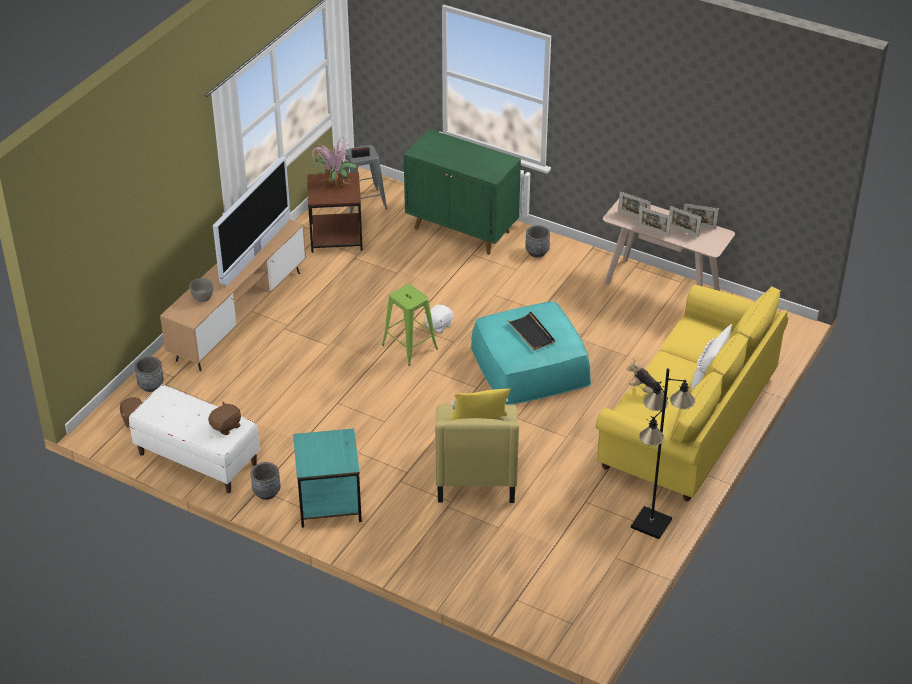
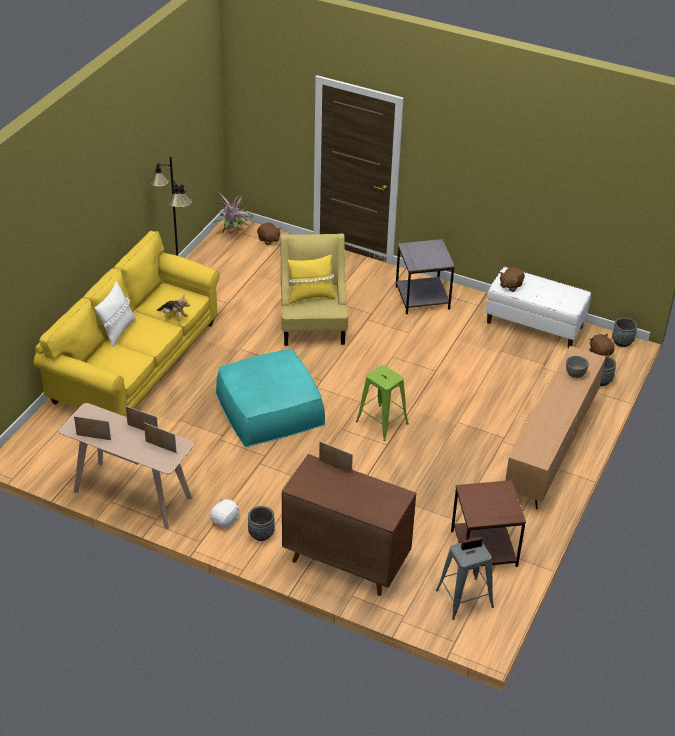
camera: 175 degrees right, 0 degrees up
(256, 253) = (544, 421): television -> none
(266, 492) = (472, 303): grey planter -> grey planter (622, 342)
(330, 503) = (421, 297): turquoise side table -> grey side table
(333, 184) = (491, 508): potted plant -> potted plant (233, 234)
(438, 325) = (358, 445): white plush toy -> white plush toy (225, 520)
(462, 230) = (345, 561): green cabinet -> brown cabinet
(531, 333) = (269, 377): black tray -> none
(532, 609) = (268, 240): none -> brown plush toy
(683, 231) = (111, 430): picture frame -> picture frame (335, 466)

